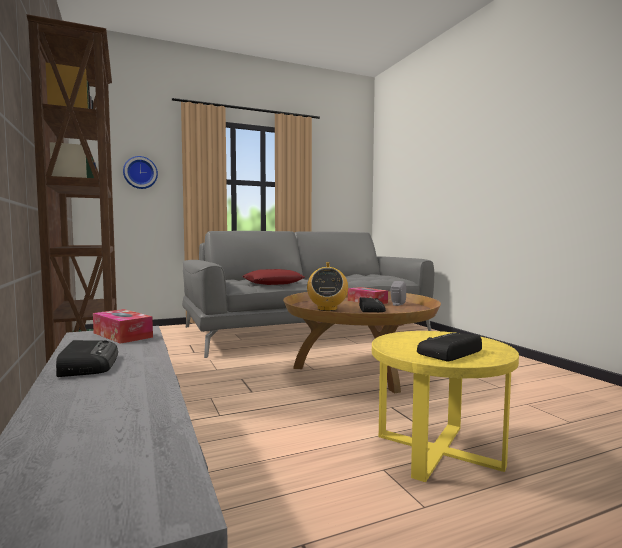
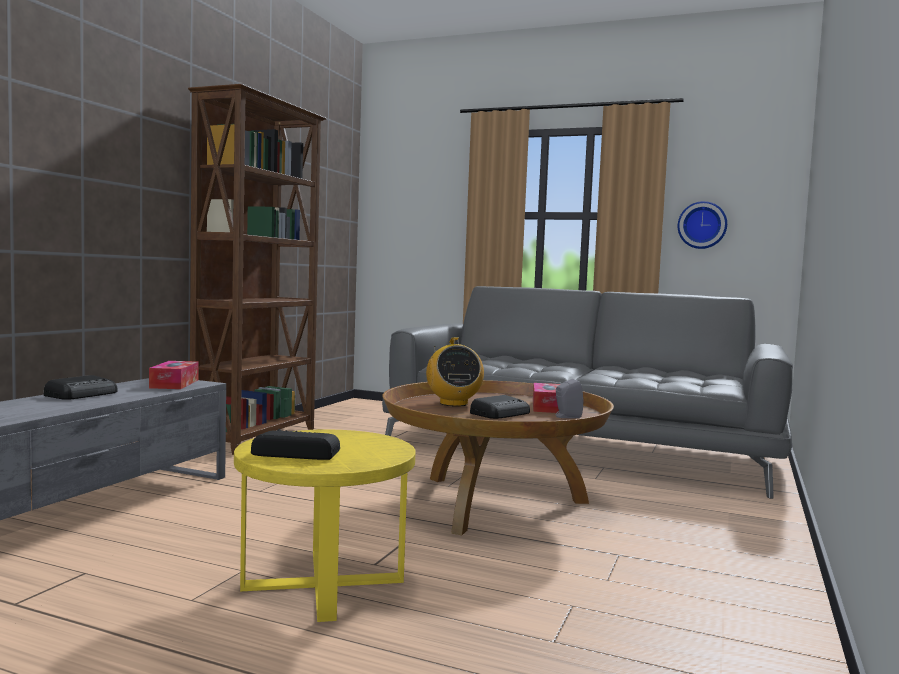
camera: 45 degrees right, 0 degrees up
(140, 172) = (426, 209): wall clock -> wall clock (702, 225)
(273, 283) = (502, 365): red pillow -> none
(327, 309) = (453, 403): radio -> radio turned 60 degrees counterclockwise

